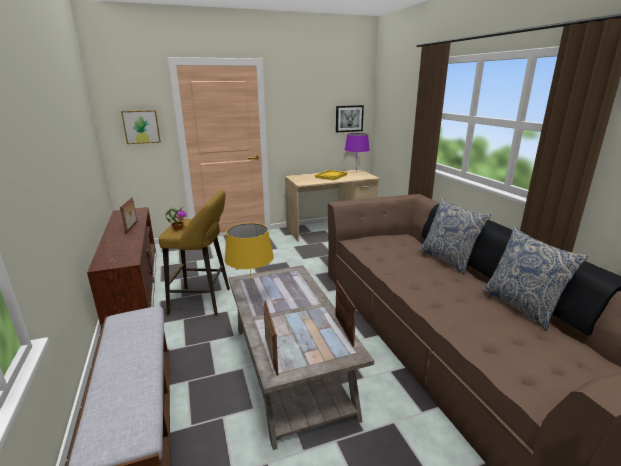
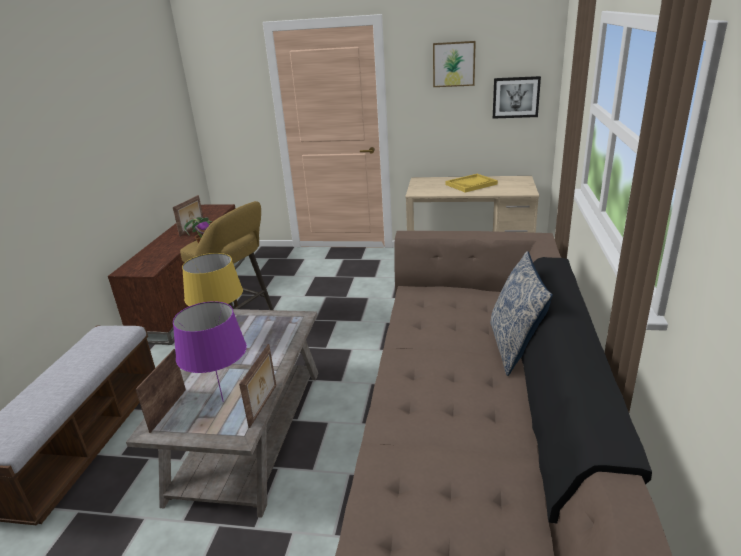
camera: 30 degrees right, 5 degrees up
(141, 126) = (236, 108): picture -> picture (454, 64)
(355, 172) = (517, 180): purple table lamp -> purple table lamp (223, 401)
(521, 306) = (529, 447): pillow -> none

